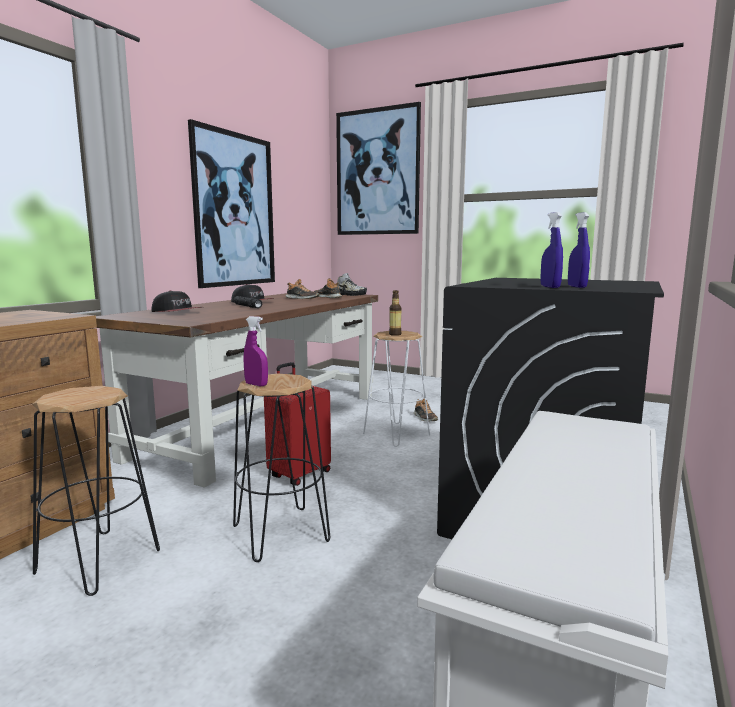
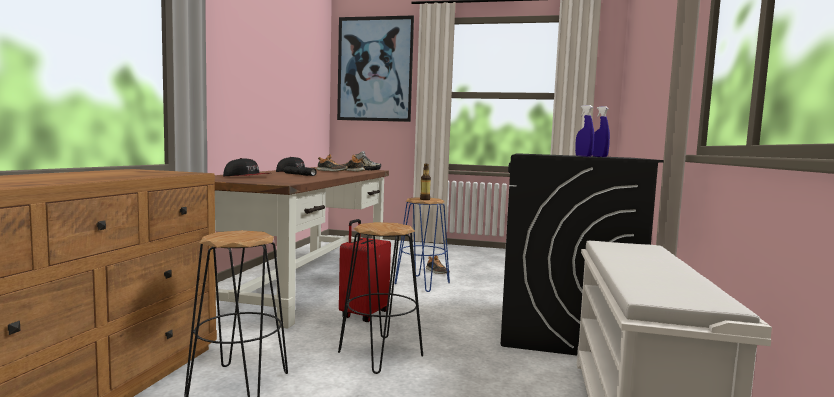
camera: 15 degrees left, 5 degrees down
(234, 210) = (266, 92): picture -> none
(256, 385) = (374, 228): purple spray bottle -> none
(396, 434) = (422, 283): white stool -> blue stool

